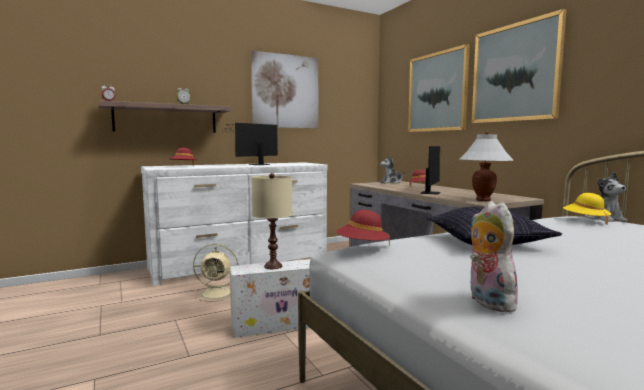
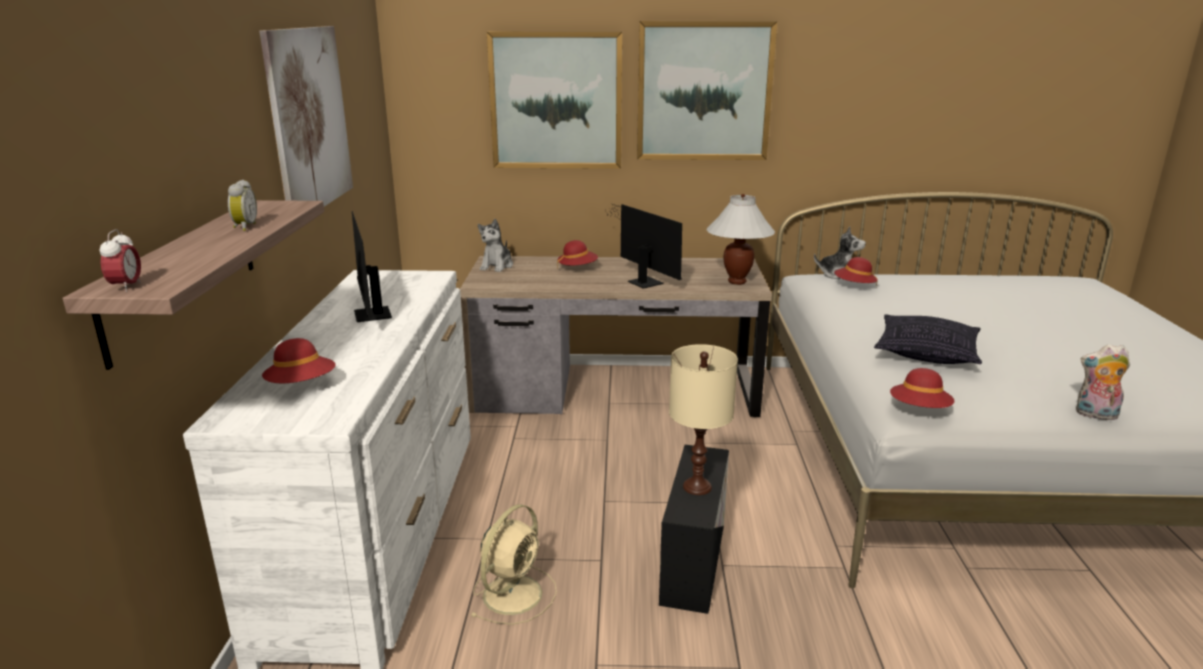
camera: 60 degrees left, 15 degrees up
(280, 324) = (693, 560): white storage box -> black storage box
(585, 220) = (854, 286): yellow hat -> red hat

